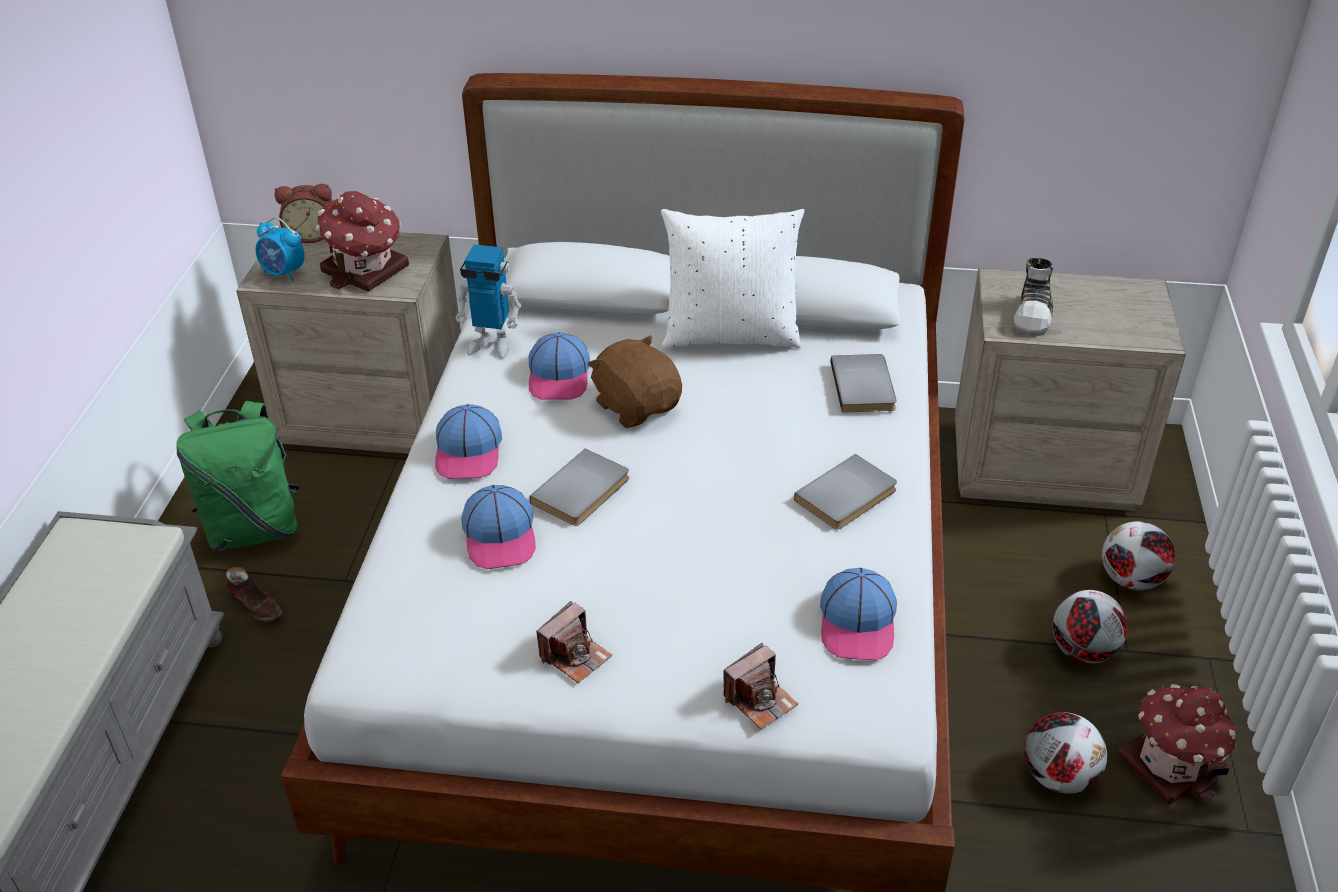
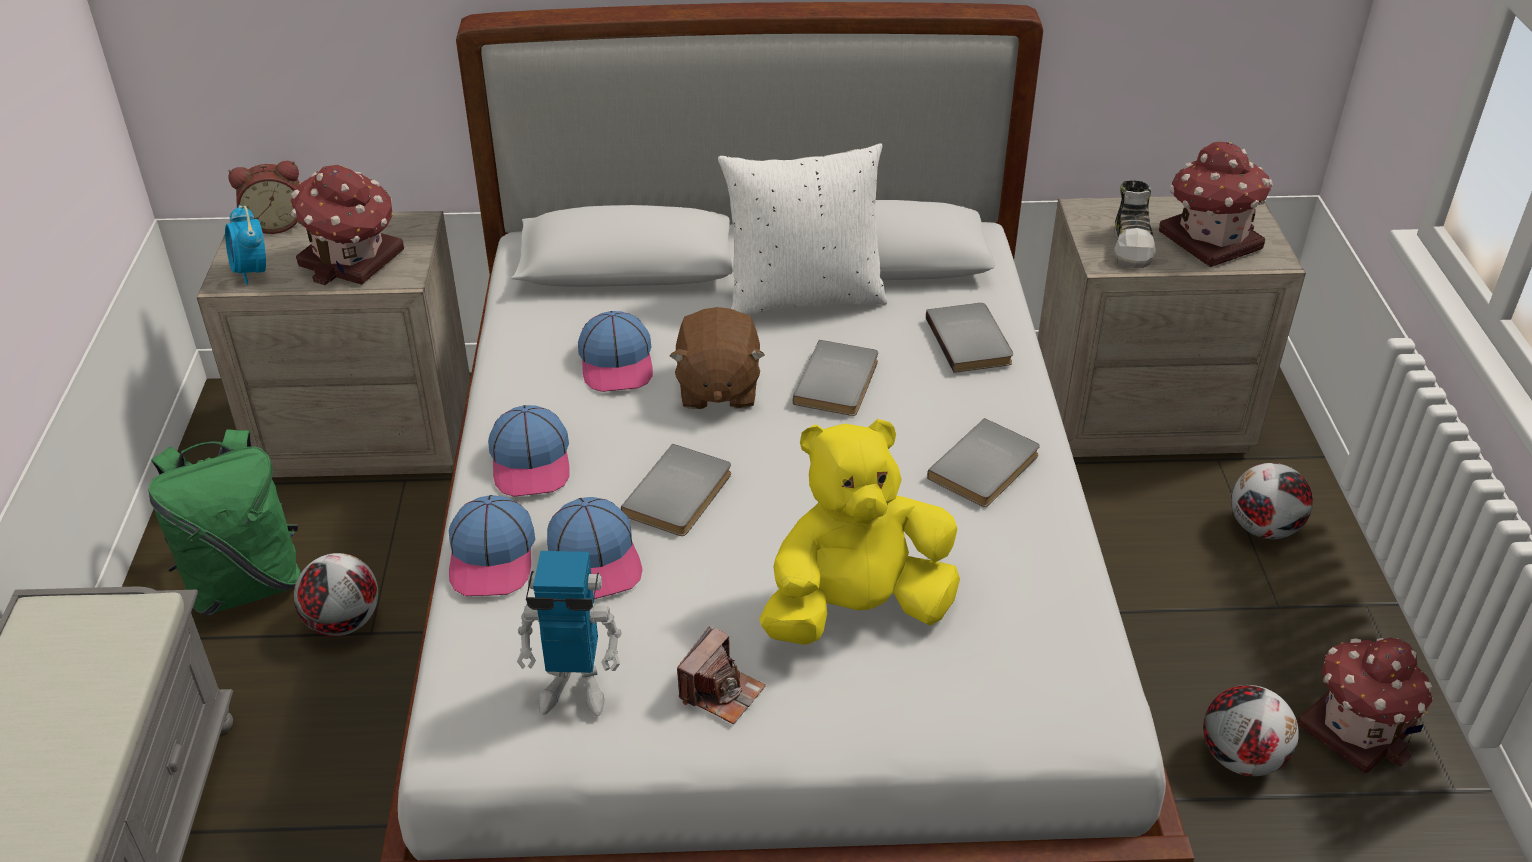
camera: 10 degrees left, 0 degrees up
(256, 604) = (267, 675): brown shoe -> none
(284, 273) = (252, 272): alarm clock -> alarm clock turned 45 degrees clockwise
(491, 344) = (526, 333): toy robot -> toy robot (574, 688)
(637, 406) = (717, 388): brown plush toy -> brown plush toy turned 135 degrees counterclockwise
(704, 603) = (856, 609): none -> yellow plush toy
(741, 411) = (840, 382): none -> grey book
(760, 700) = (951, 717): camera -> none
(858, 623) = (1038, 613): cap -> cap (493, 557)
(1081, 650) = (1231, 613): football -> football (342, 622)
(1104, 316) = (1208, 239): none -> toy house

